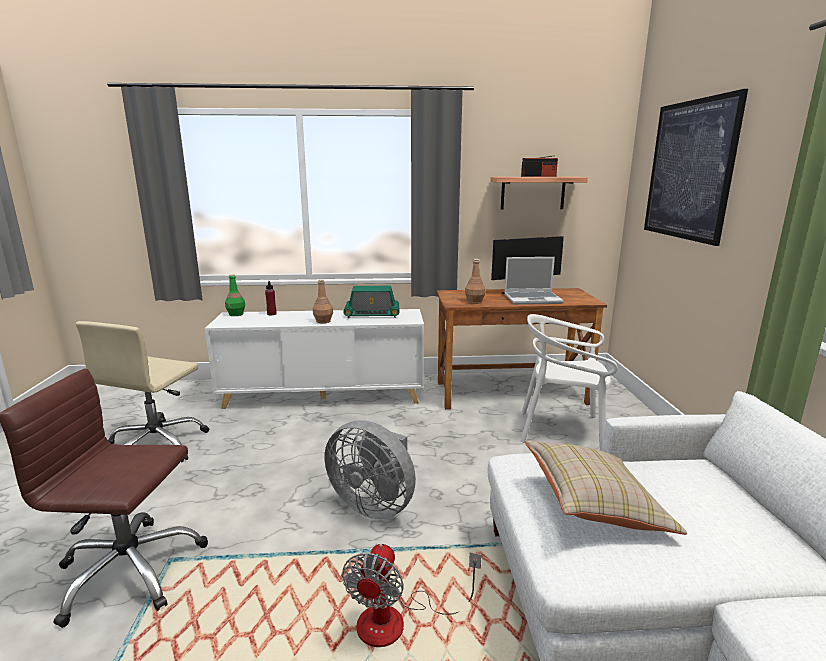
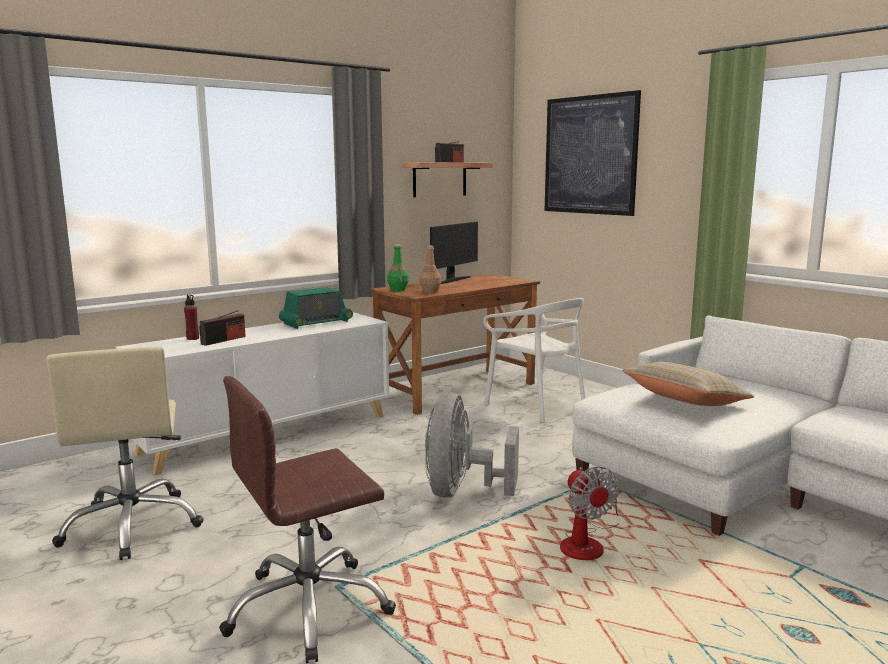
camera: 35 degrees left, 5 degrees down
(236, 314) = (144, 345): green bottle -> green bottle (398, 290)
(284, 319) = (223, 340): none -> radio
(323, 321) = (276, 335): brown bottle -> none
(374, 504) = (461, 491): grey fan -> grey fan turned 105 degrees clockwise
(533, 299) = (475, 284): laptop -> none
(561, 431) = (536, 406): white chair -> white chair turned 105 degrees counterclockwise

